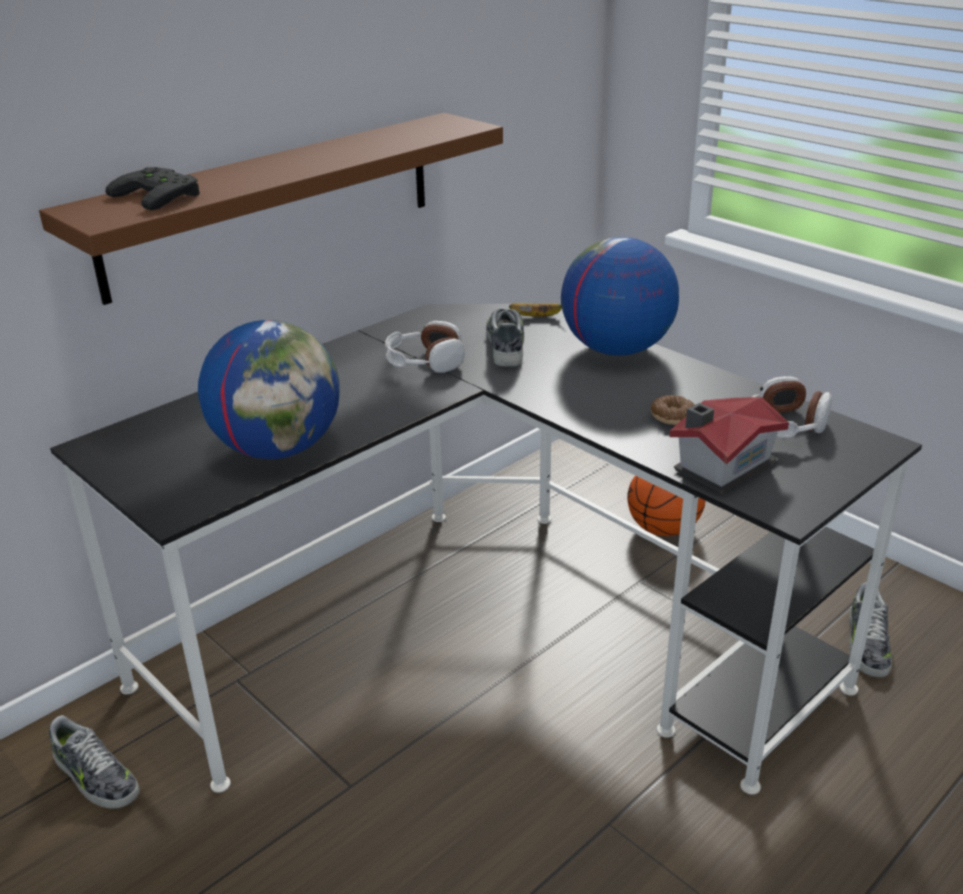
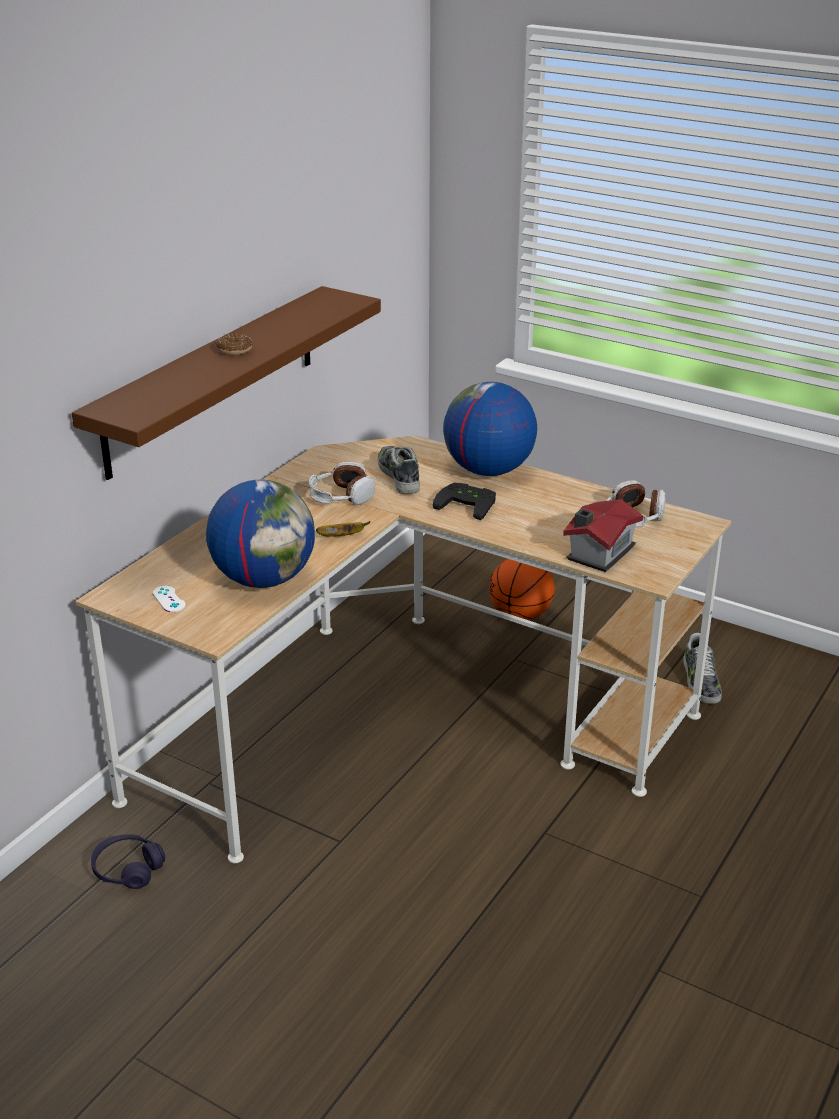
camera: 15 degrees left, 0 degrees up
(95, 777) = (128, 870): shoe -> purple headphones
(153, 459) = (169, 599): none -> white game controller
(161, 195) = (159, 390): black game controller -> black game controller (468, 504)
(487, 632) = (404, 716): black desk -> beige desk
(537, 317) = (413, 448): banana -> banana (342, 536)
(673, 417) = (551, 520): donut -> donut (234, 350)

